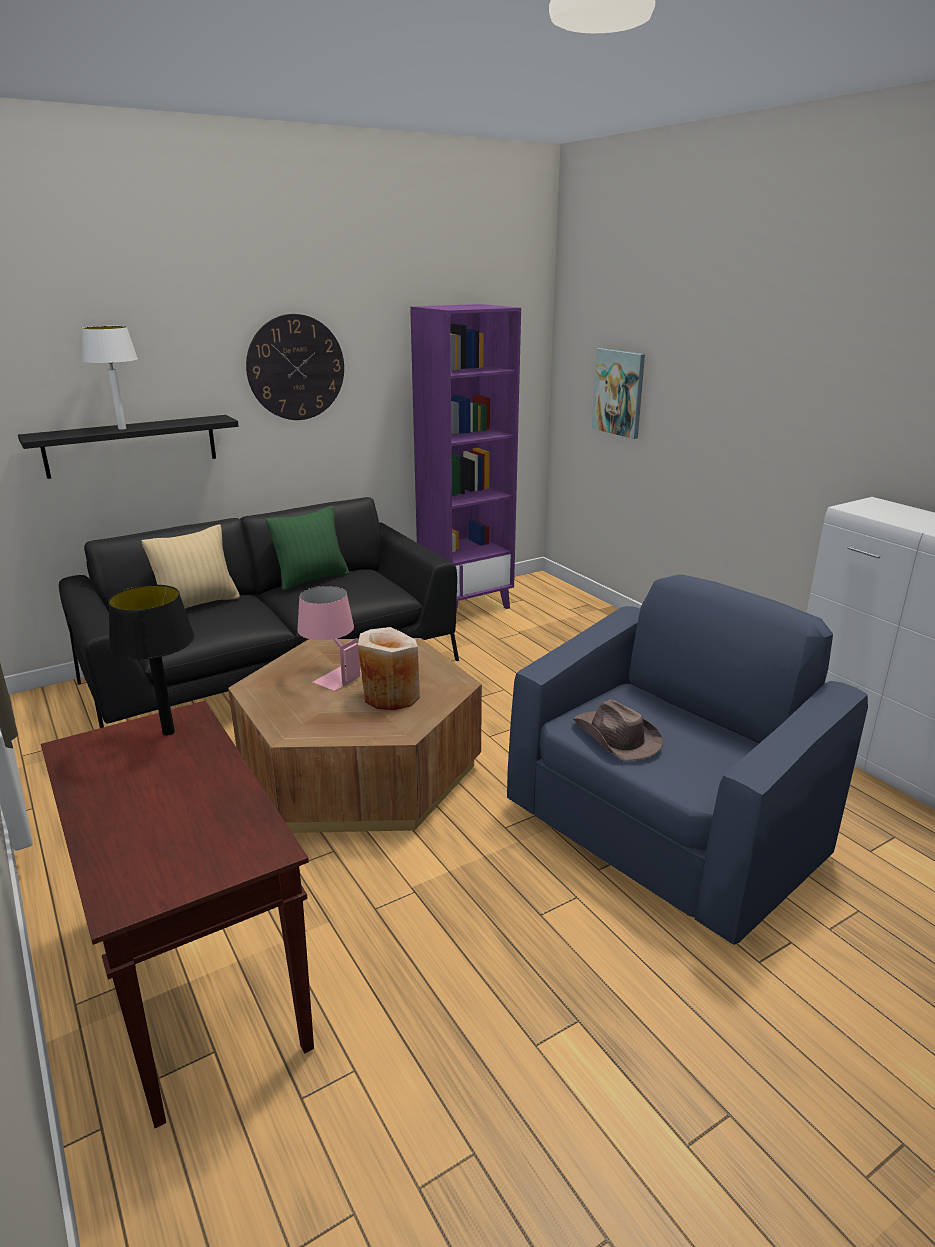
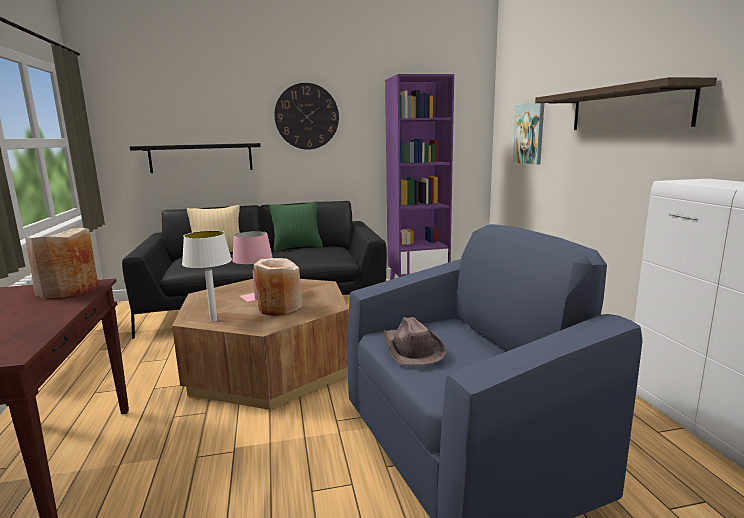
camera: 20 degrees right, 10 degrees down
(121, 428) = (191, 144): white table lamp -> white table lamp (213, 320)
(169, 732) = (68, 289): black table lamp -> beige vase
(772, 394) = (627, 109): none -> shelf

